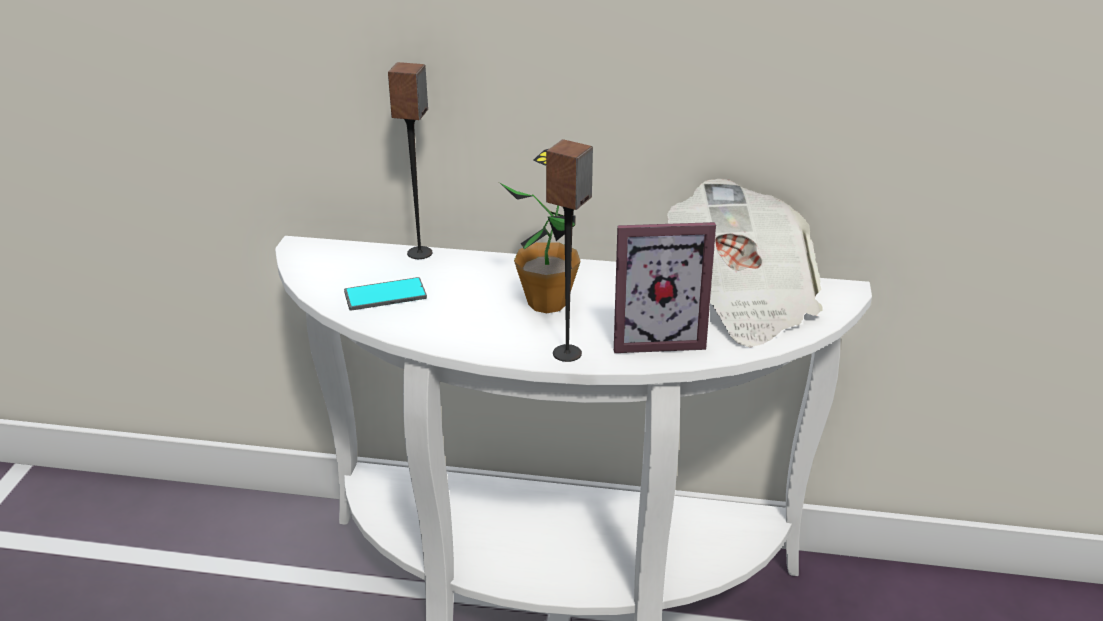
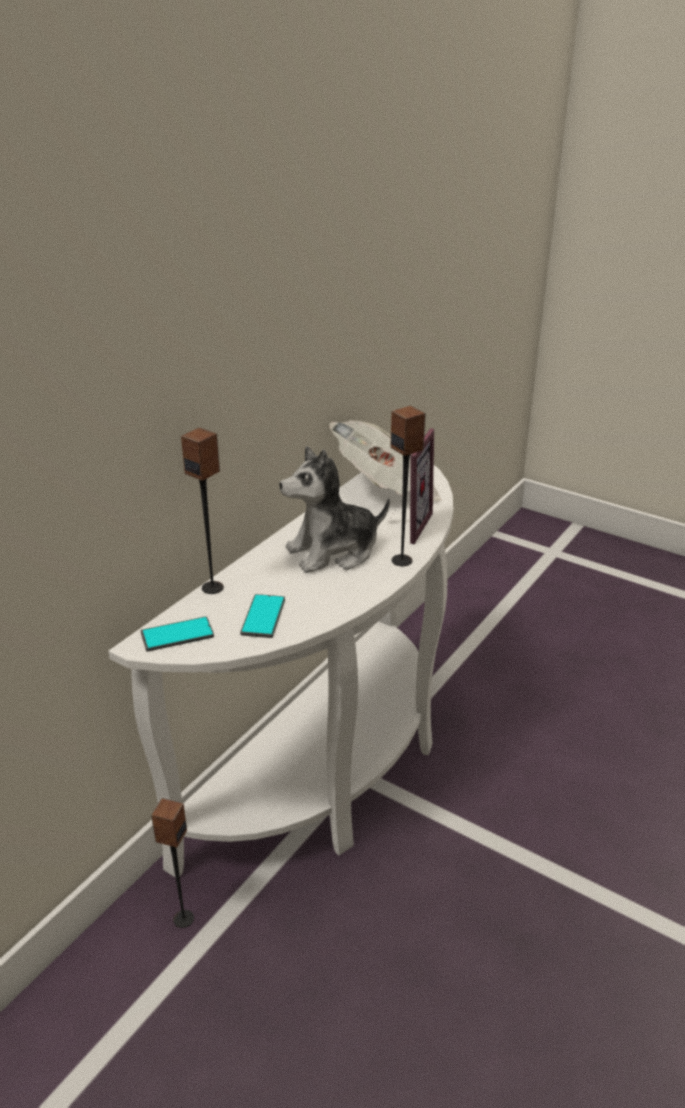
camera: 65 degrees left, 0 degrees up
(294, 547) = (183, 918): none -> speaker
(325, 259) = (177, 635): none -> phone
(547, 302) = (333, 552): potted plant -> plush toy

